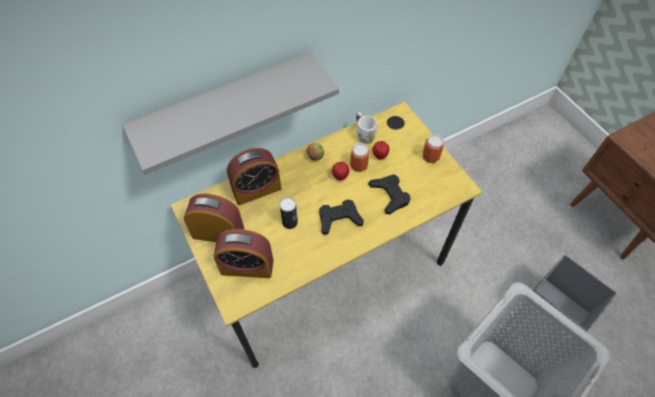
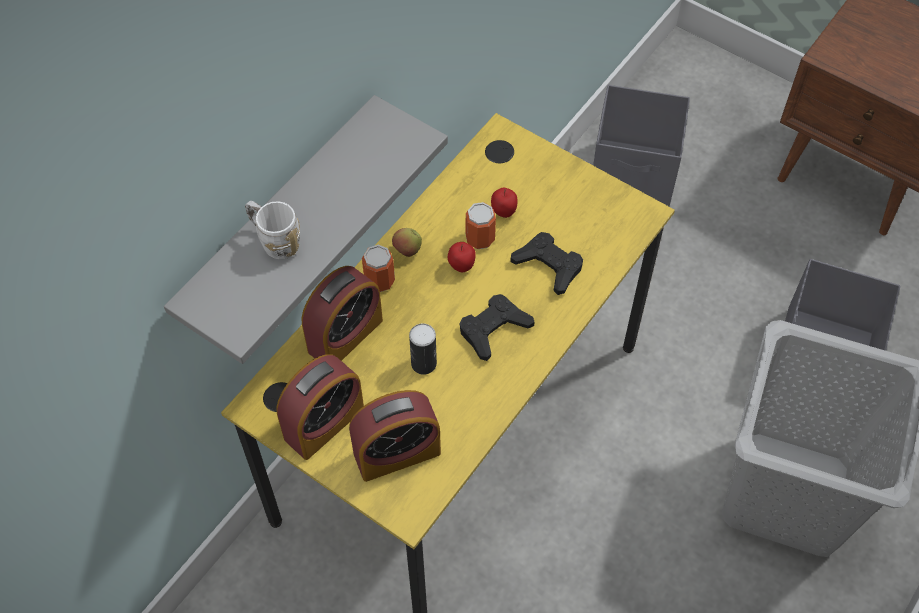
camera: 25 degrees left, 0 degrees up
(218, 232) = (324, 423): alarm clock -> alarm clock turned 150 degrees clockwise
(363, 134) = (461, 188): white mug -> white mug (275, 241)
(430, 157) = (577, 185): can -> can (379, 281)
(487, 172) = (634, 176): none -> grey storage box

